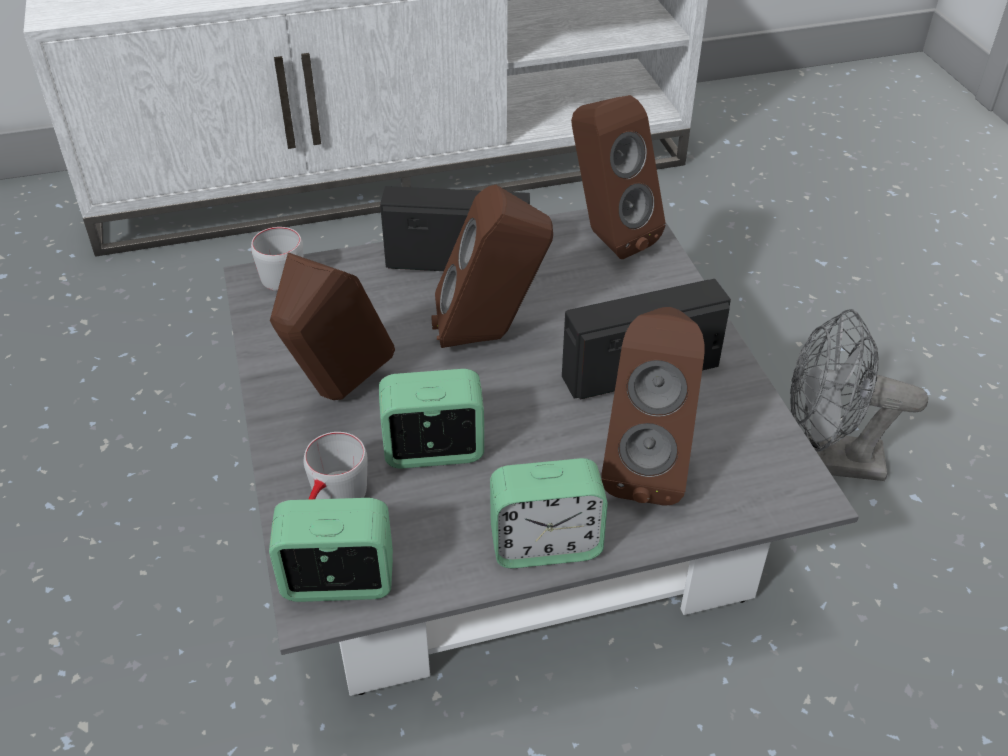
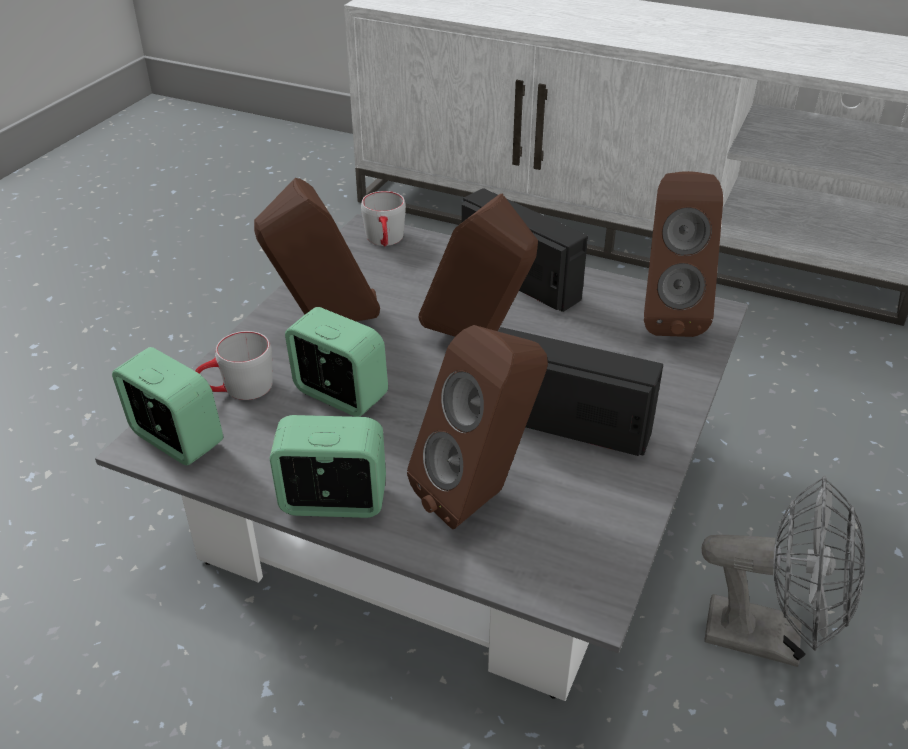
camera: 40 degrees right, 5 degrees down
(545, 545) = (333, 501): alarm clock -> alarm clock turned 150 degrees clockwise
(826, 460) = (769, 638): grey fan -> grey fan turned 150 degrees clockwise

